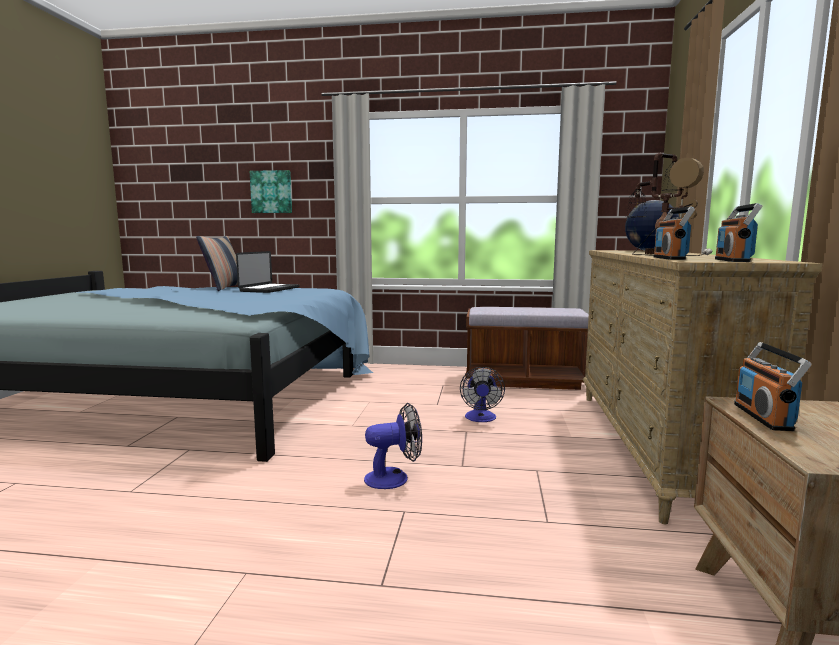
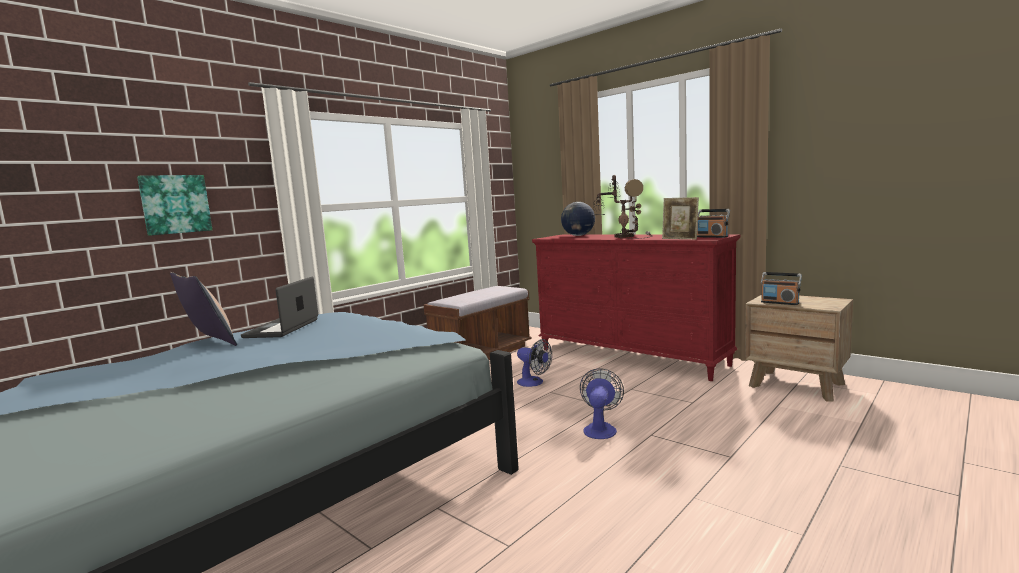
camera: 55 degrees left, 0 degrees up
(270, 289) = (282, 328): laptop -> laptop turned 135 degrees counterclockwise
(652, 447) = (630, 357): beige dresser -> red dresser
(669, 258) = (680, 239): radio -> picture frame

